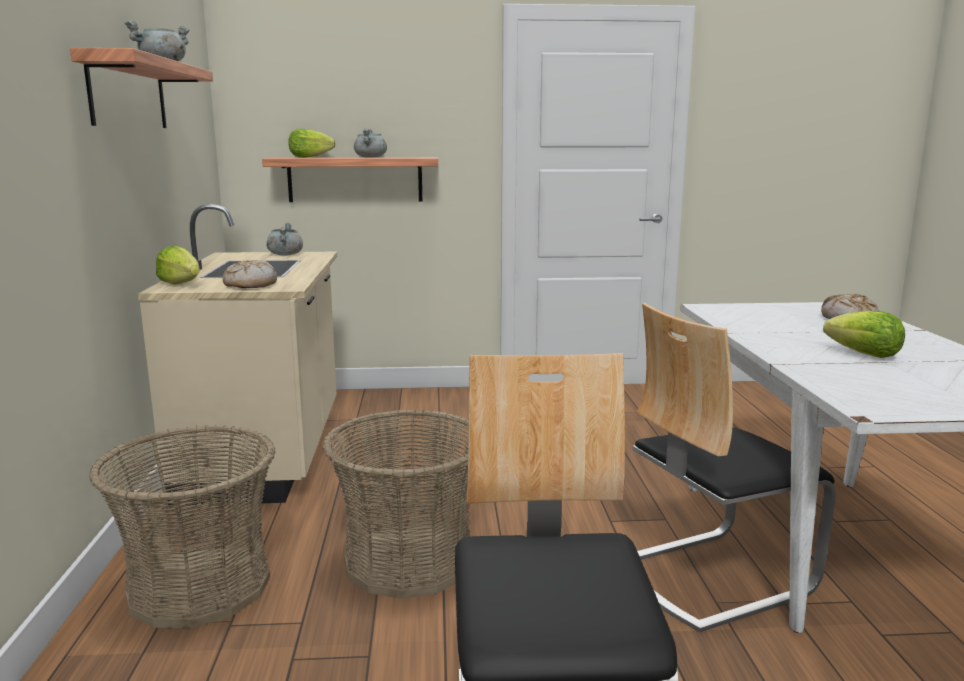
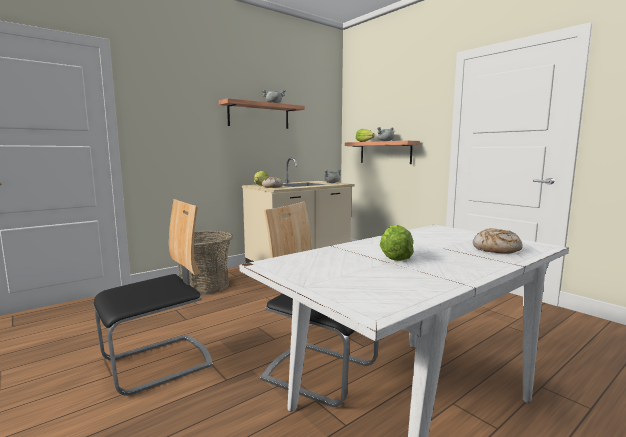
camera: 55 degrees right, 5 degrees down
(408, 561) = (252, 306): basket -> none

